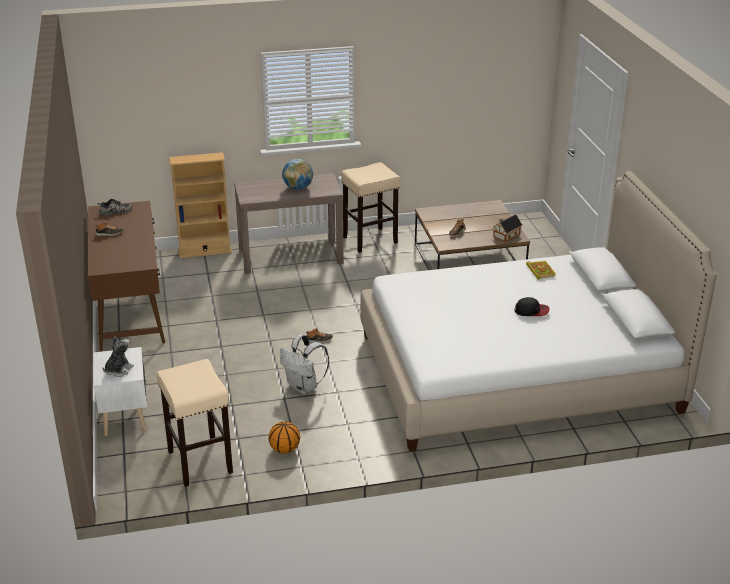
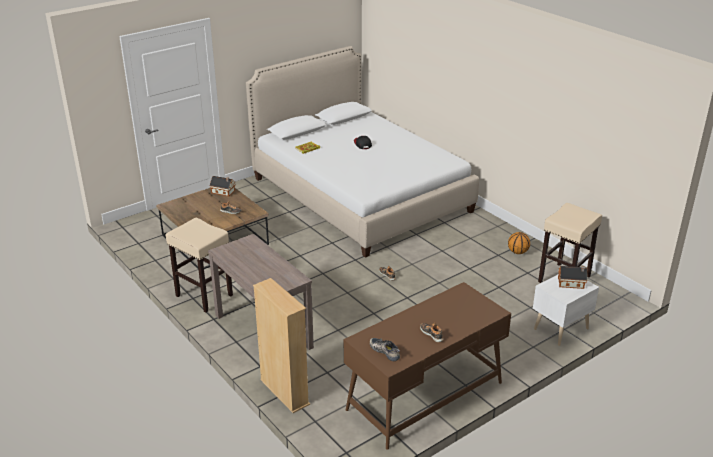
camera: 115 degrees left, 0 degrees up
(118, 370) = (572, 283): plush toy -> toy house
(298, 188) = (255, 259): globe -> none
(304, 387) = (449, 264): white backpack -> none

